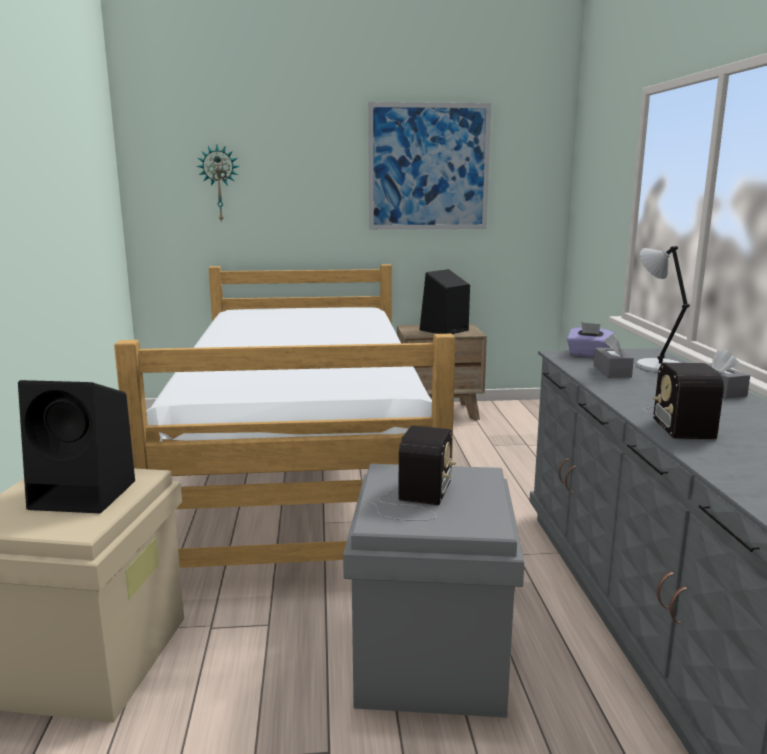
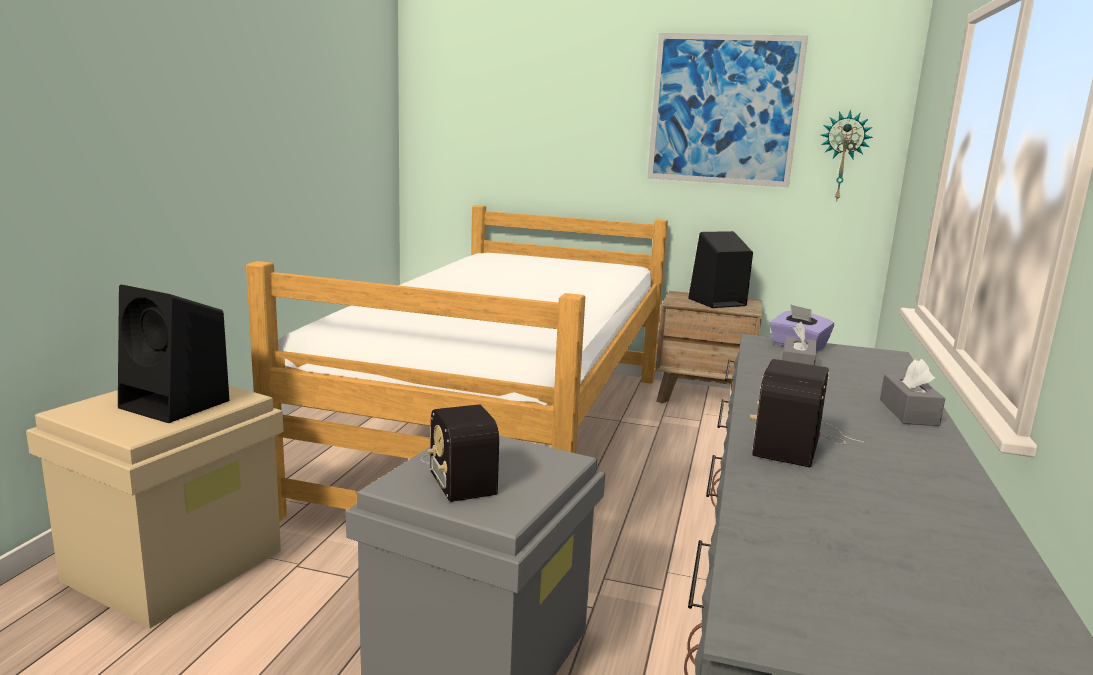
camera: 20 degrees right, 0 degrees up
(219, 184) = (493, 118): wall clock -> wall clock (843, 156)
(415, 499) = (461, 471): radio -> radio turned 120 degrees clockwise
(657, 366) = (869, 372): grey table lamp -> none

